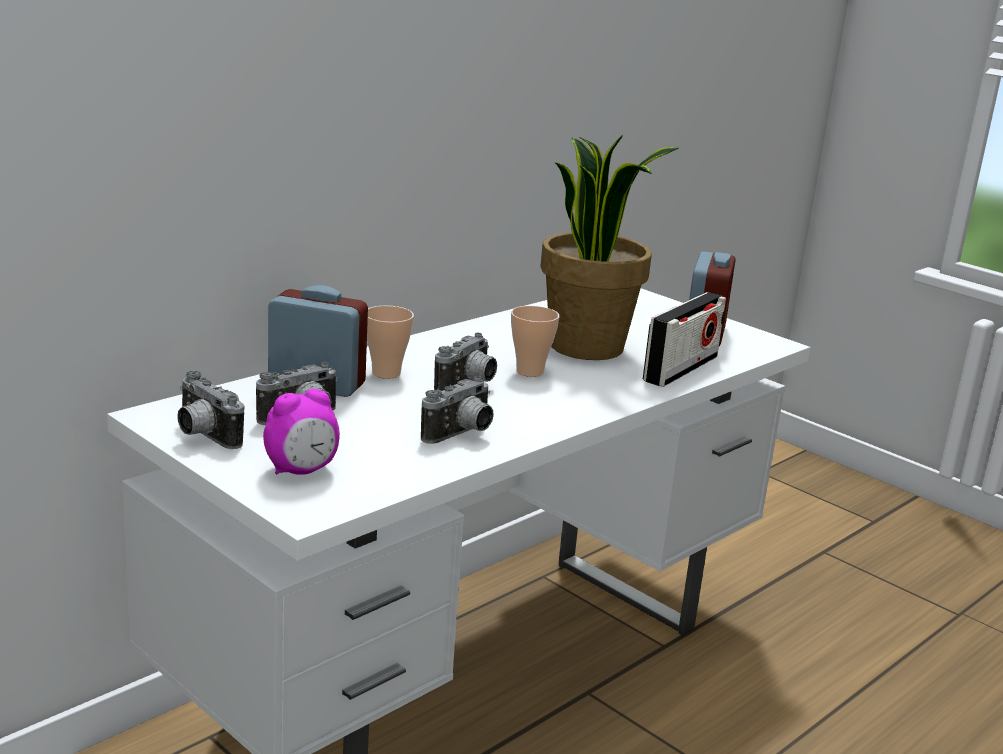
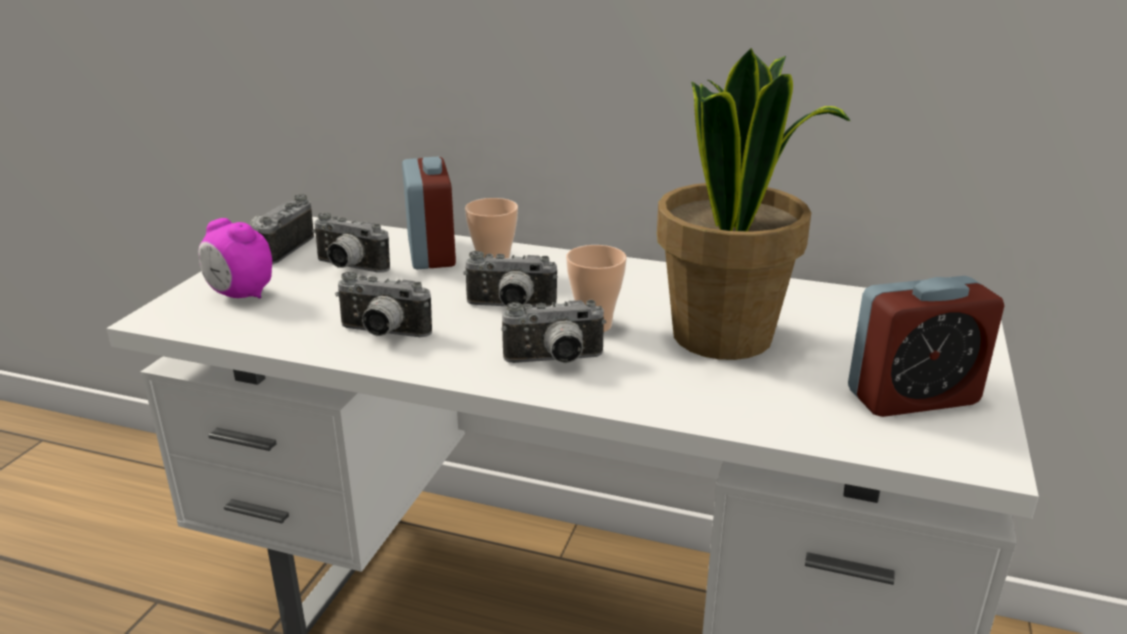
camera: 65 degrees right, 5 degrees up
(572, 396) = (555, 362): none -> camera
(681, 369) = (747, 407): radio -> none

